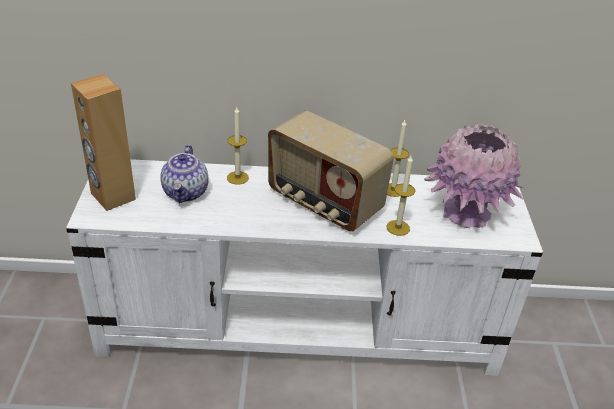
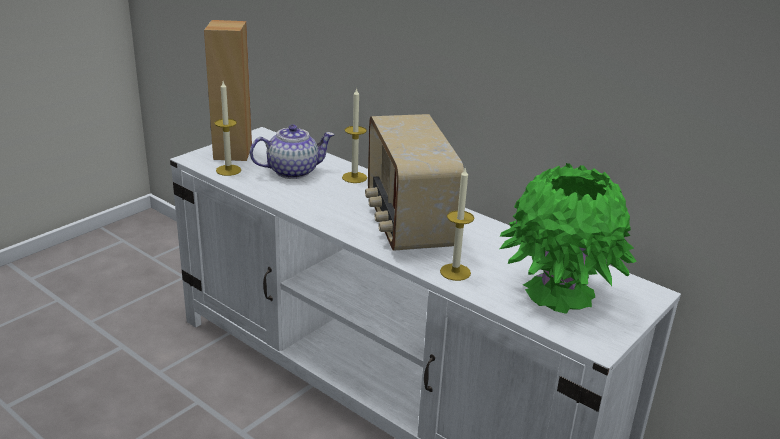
camera: 40 degrees right, 10 degrees down
(186, 192) = (293, 171): teapot -> teapot turned 150 degrees counterclockwise
(393, 190) = (500, 242): candle -> candle (228, 170)
(465, 213) = (558, 293): pink vase -> green vase

